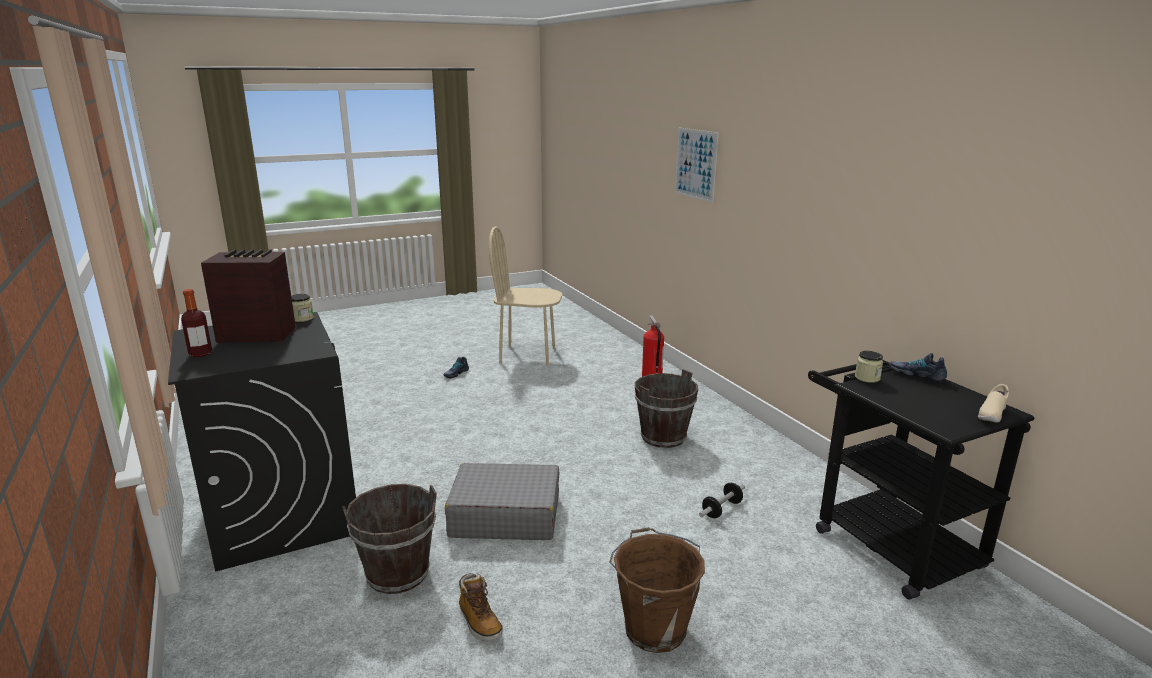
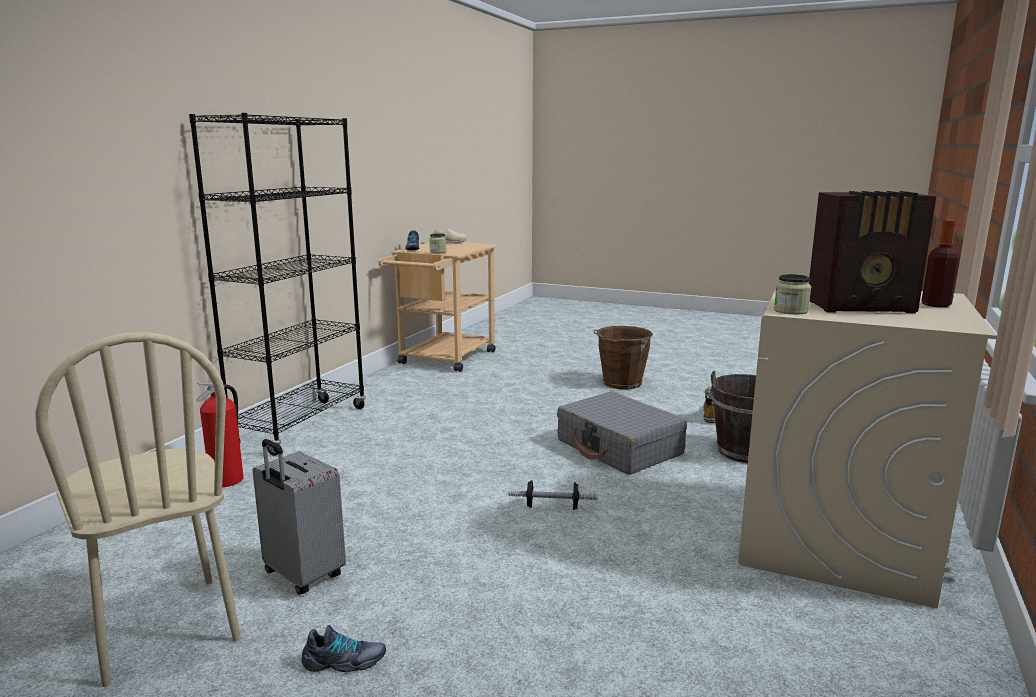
camera: 130 degrees left, 5 degrees down
(256, 335) = (863, 307): radio -> radio turned 45 degrees counterclockwise
(282, 513) = (835, 539): black washing machine -> beige washing machine
(522, 378) = (302, 576): none -> grey suitcase
(663, 437) = (385, 436): brown bucket -> none
(695, 164) = (114, 133): picture -> none
(721, 416) = (301, 426): none -> black bookcase
(721, 509) = (477, 394): dumbbell -> dumbbell (552, 507)
(885, 541) = (443, 360): black cart -> beige cart

